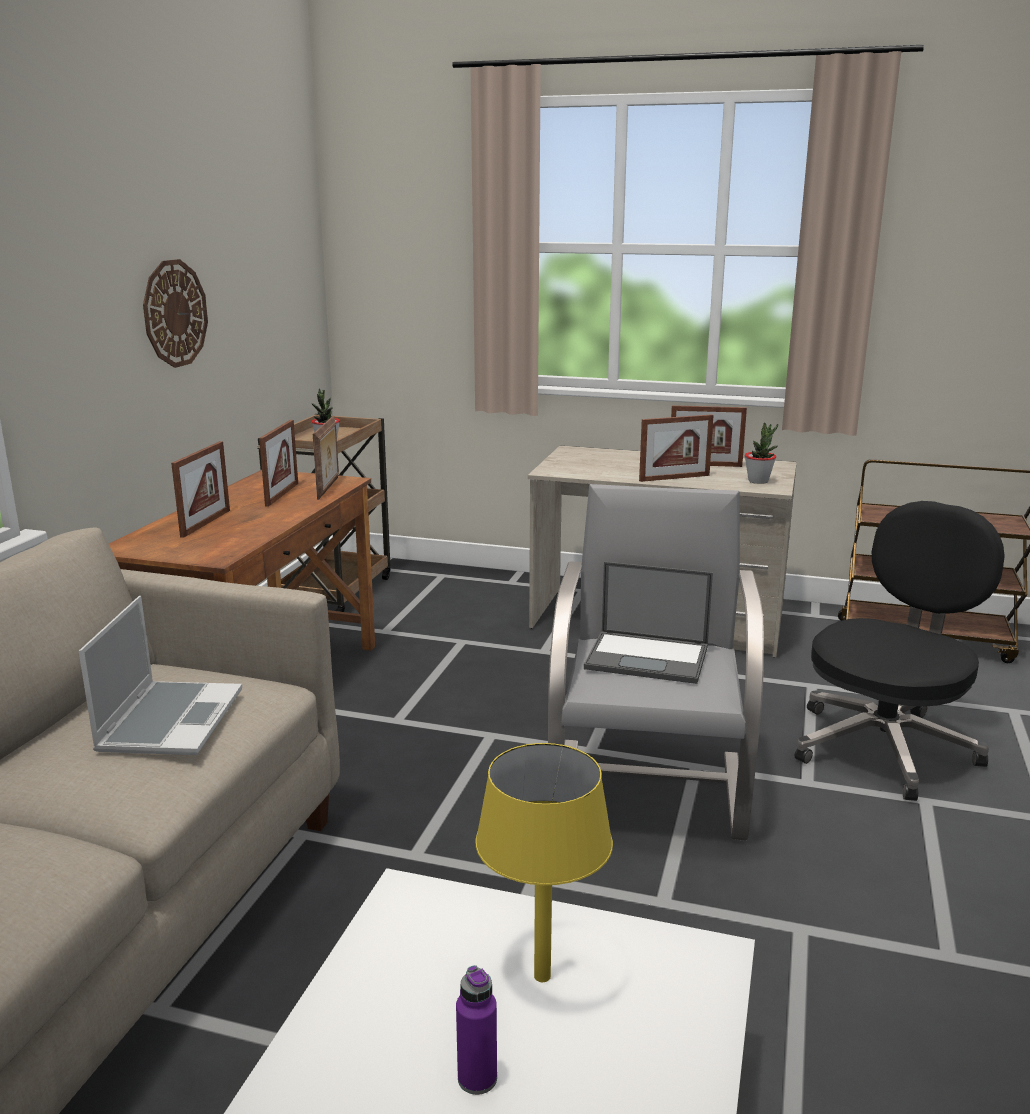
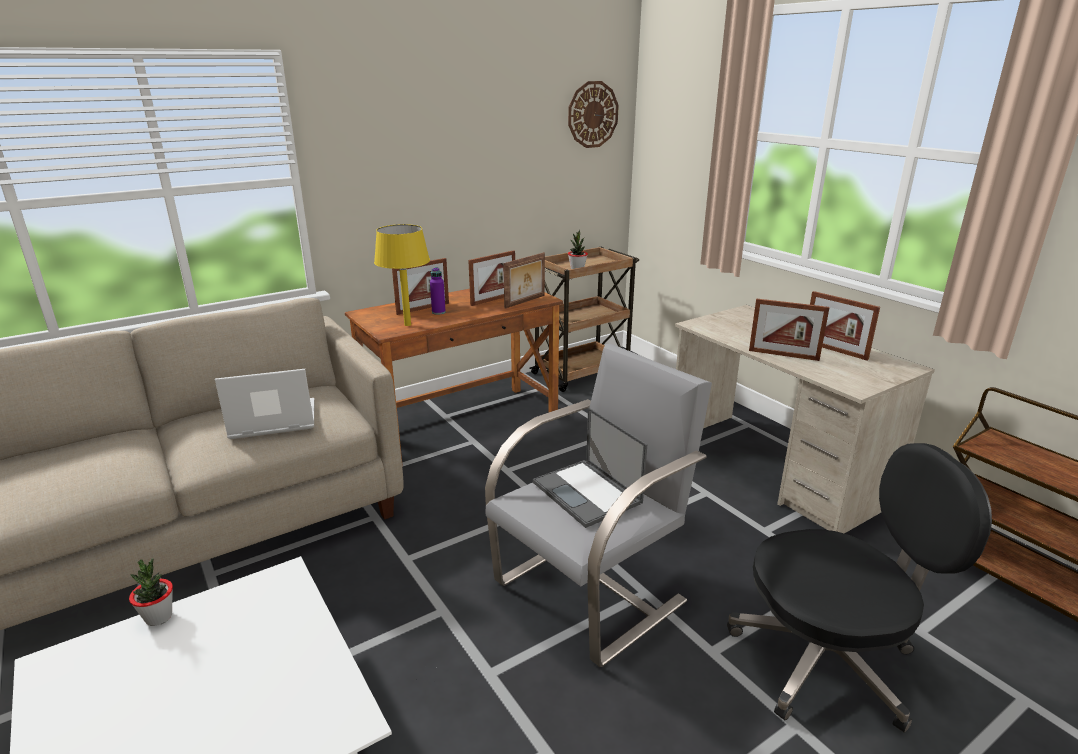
camera: 40 degrees right, 5 degrees up
(170, 720) = (272, 421): laptop -> laptop turned 150 degrees counterclockwise
(175, 313) = (465, 169): wall clock -> wall clock (592, 114)
(477, 1078) = (157, 700): purple bottle -> purple bottle (438, 312)
(543, 976) = (263, 667): yellow table lamp -> yellow table lamp (407, 325)
(758, 481) = (855, 378): potted plant -> potted plant (159, 617)

